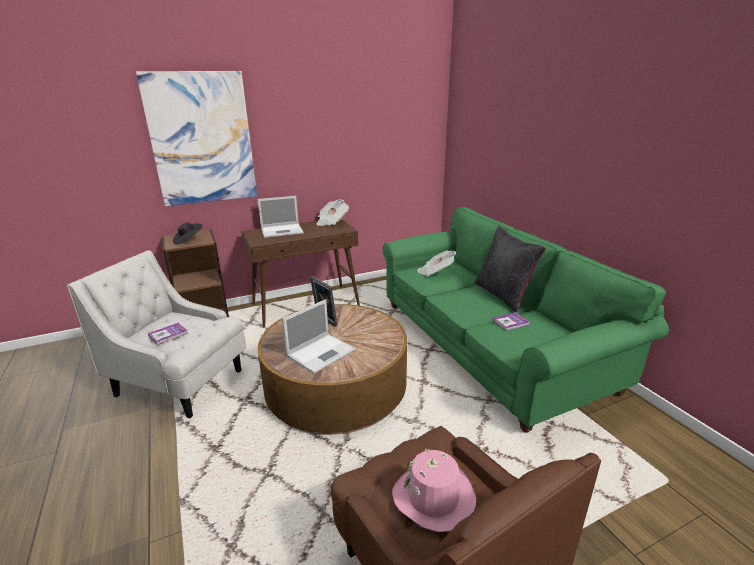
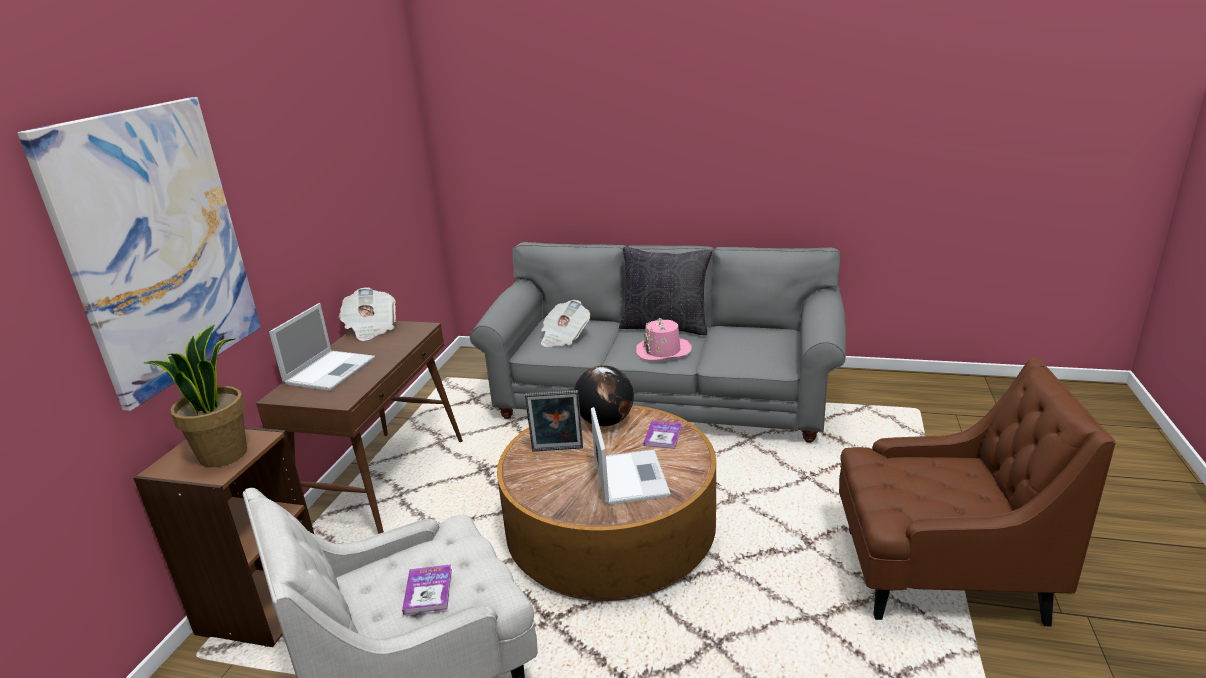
camera: 50 degrees left, 0 degrees up
(188, 240) = (223, 454): black hat -> potted plant
(369, 322) = (605, 422): none -> globe
(433, 497) = (942, 483): pink hat -> pink hat (663, 350)
(489, 344) = (663, 395): green sofa -> grey sofa
(511, 322) = (725, 344): book -> book (663, 436)

